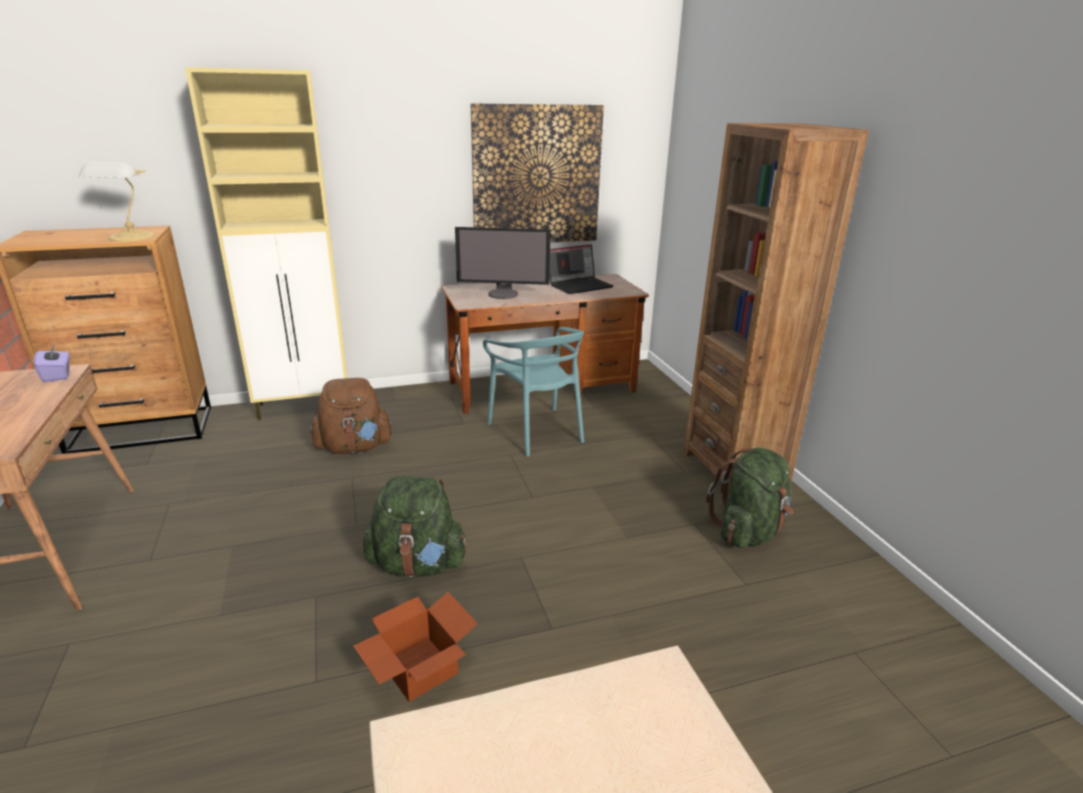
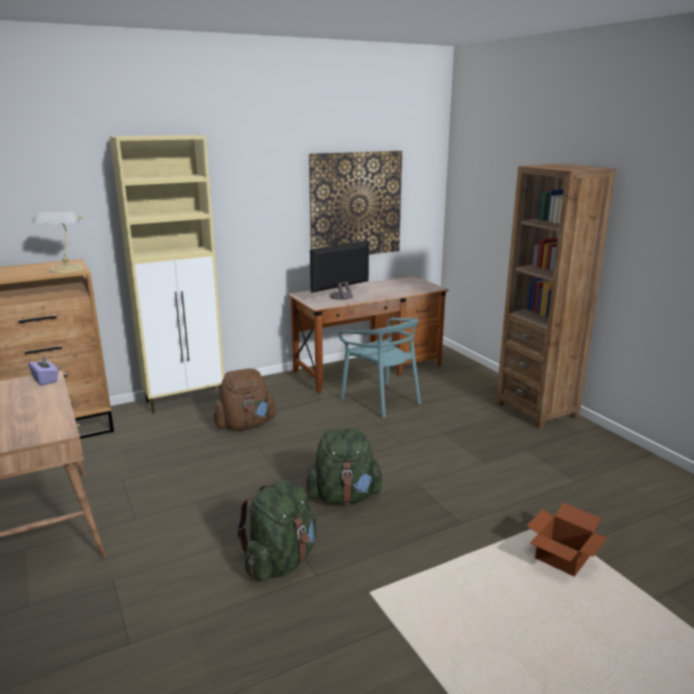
camera: 10 degrees left, 5 degrees down
(417, 669) = (383, 558): cardboard box -> cardboard box (560, 558)
(503, 294) = (341, 296): monitor -> monitor turned 150 degrees clockwise
(579, 285) = (393, 286): laptop -> none
(748, 531) = (563, 449): green backpack -> green backpack (281, 561)

